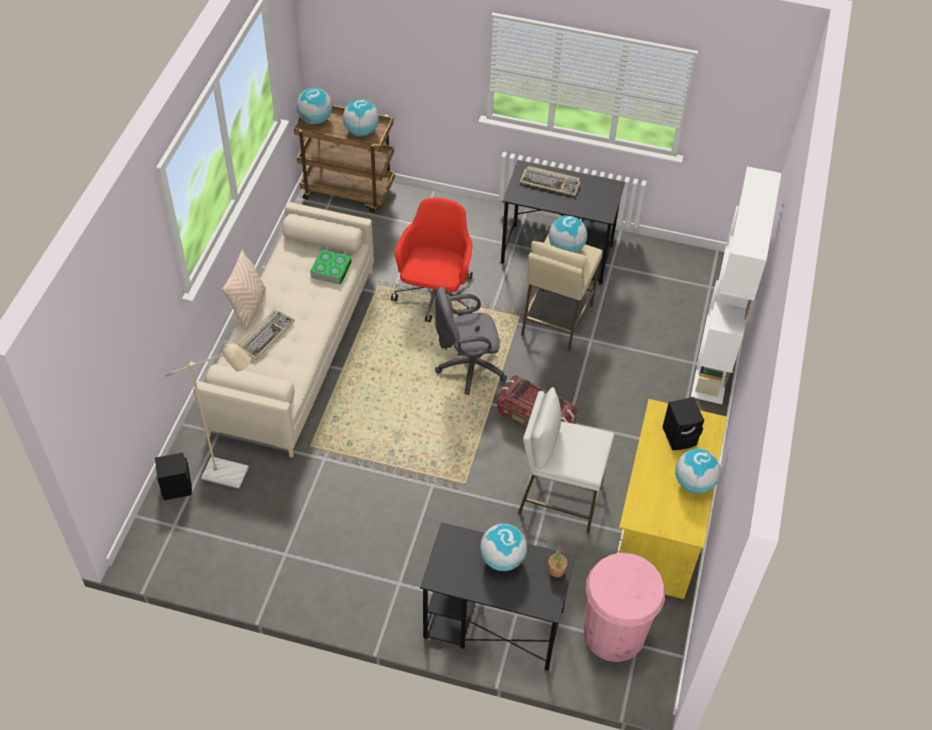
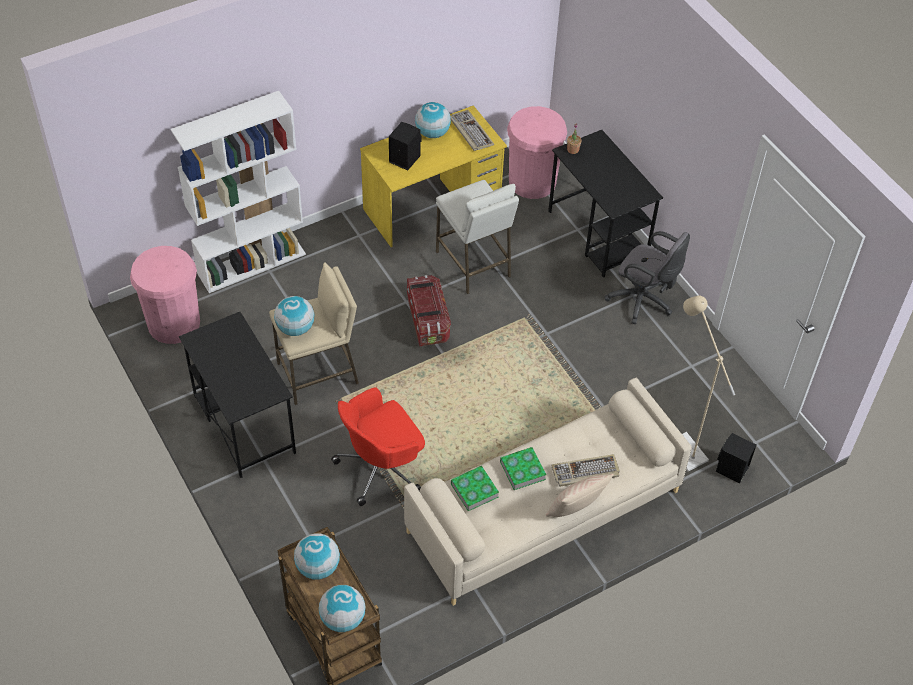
camera: 135 degrees left, 0 degrees up
(312, 304) = (522, 470): none -> book
(467, 367) = (428, 391): grey office chair -> grey office chair (643, 301)
(502, 559) = (597, 176): globe -> none
(550, 182) = (234, 381): keyboard -> keyboard (470, 132)
(695, 277) = (174, 323): none -> pink trash can

